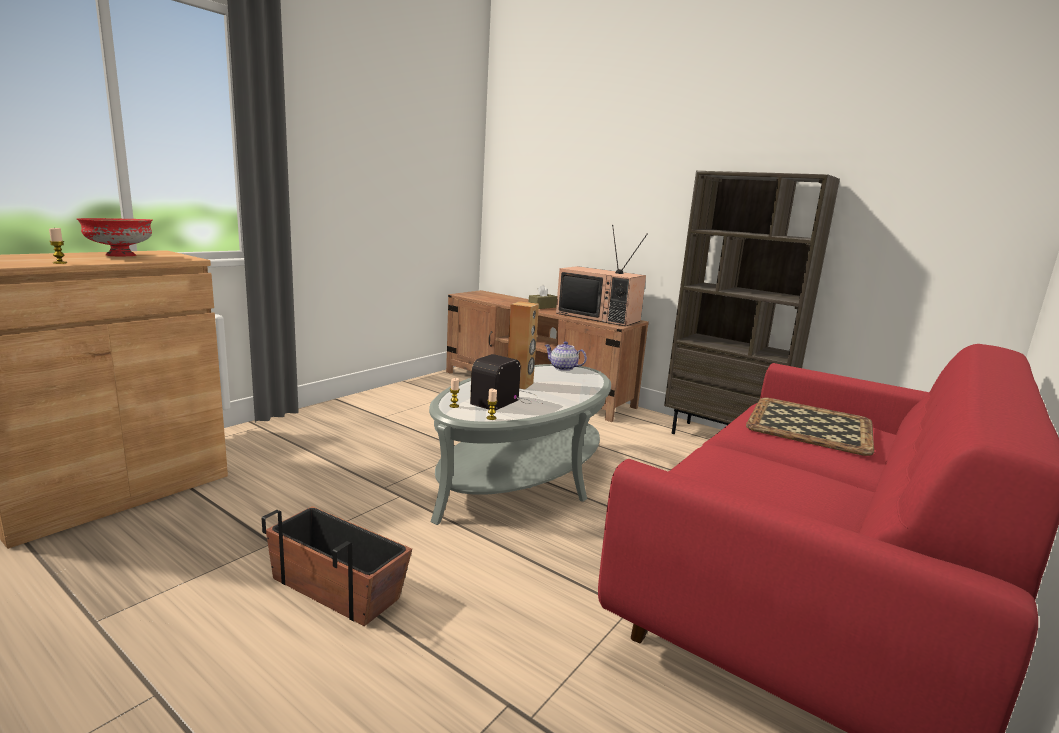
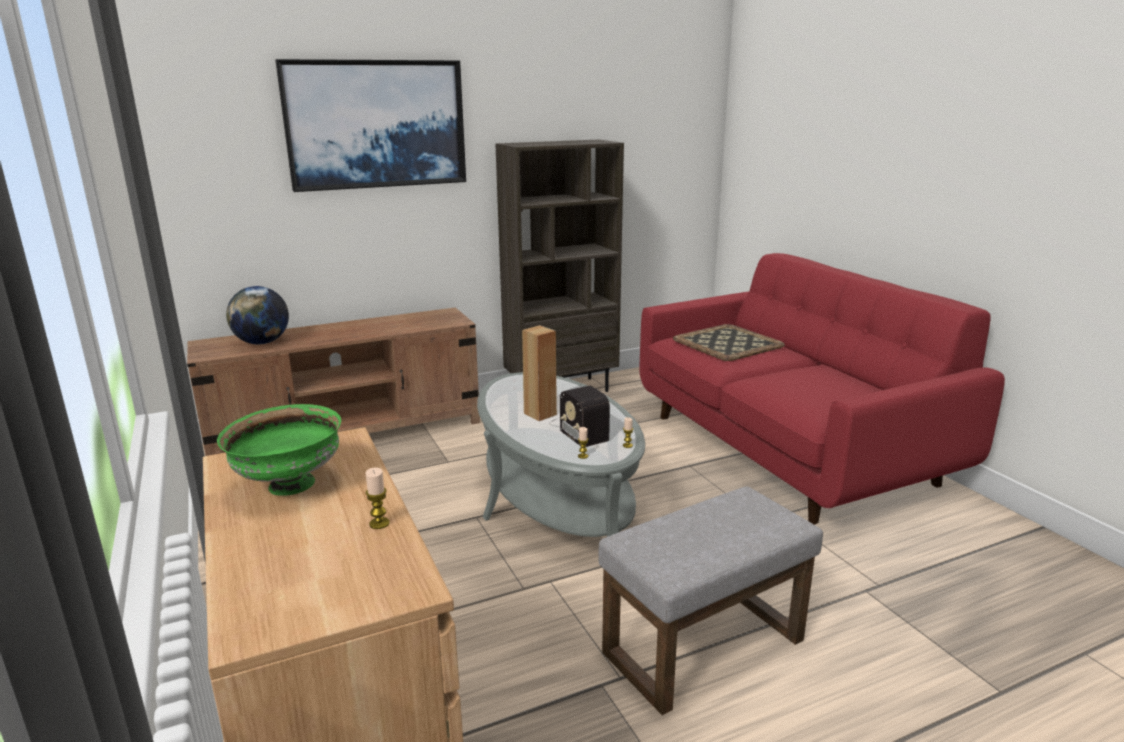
camera: 60 degrees left, 5 degrees up
(119, 256) = (289, 486): red bowl -> green bowl
(337, 587) = (703, 648): planter -> grey ottoman
(498, 299) = (262, 343): none -> globe
(542, 307) = (338, 332): brown tissue box -> none
(563, 368) = (505, 384): teapot -> none
(599, 317) = (418, 320): television -> none
(618, 152) = (376, 124): none -> picture

